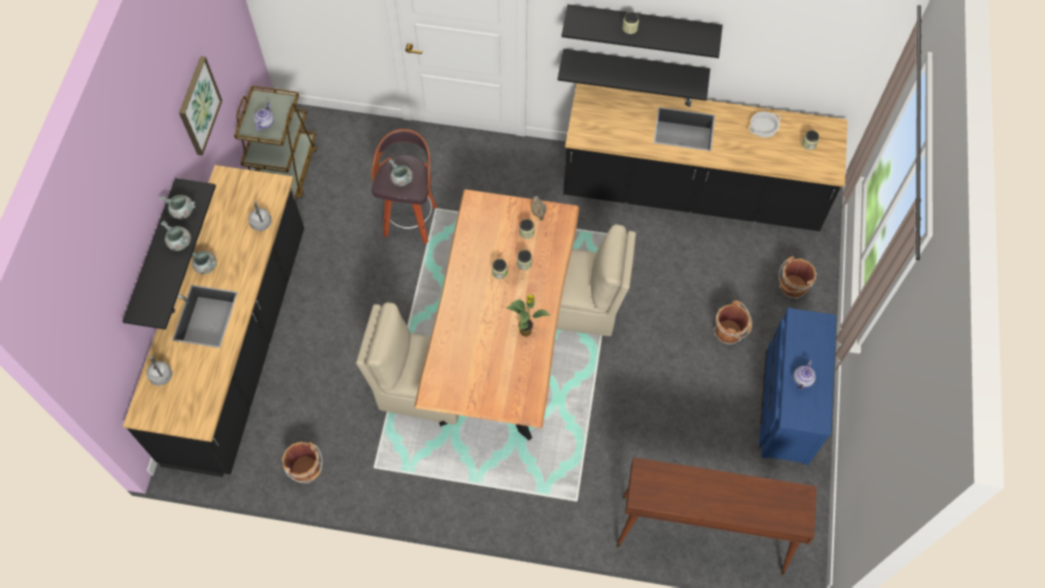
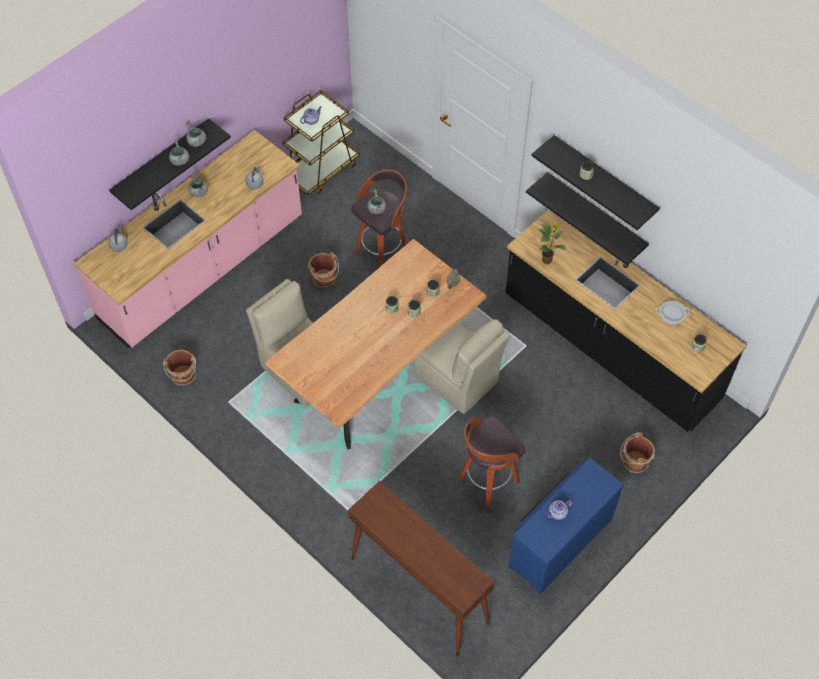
camera: 35 degrees right, 5 degrees down
(198, 106) = (257, 79): picture -> none
(239, 345) = (202, 269): black counter -> pink counter
(526, 331) = (378, 357): potted plant -> potted plant (547, 260)
(681, 388) = (487, 481): none -> stool
(729, 332) = (557, 465): brown bucket -> brown bucket (324, 279)

